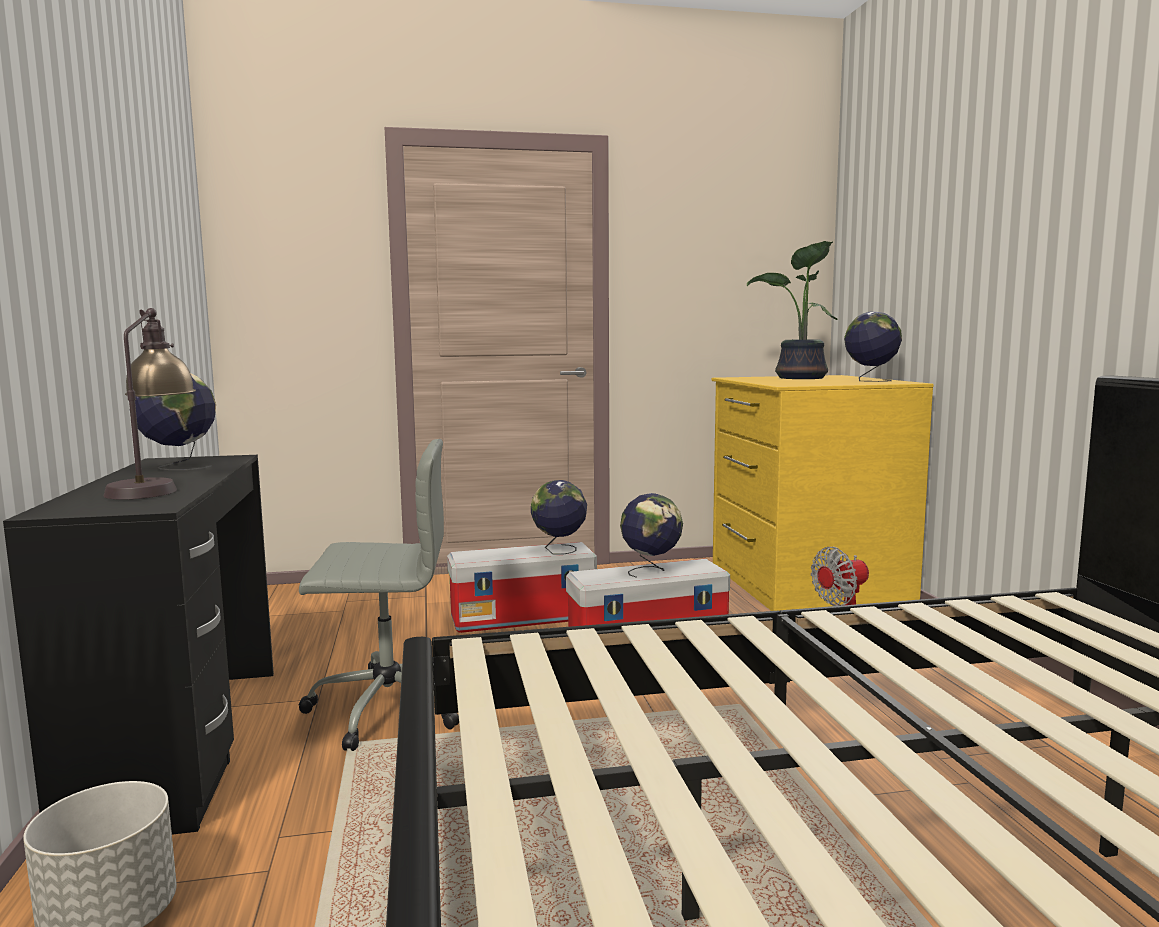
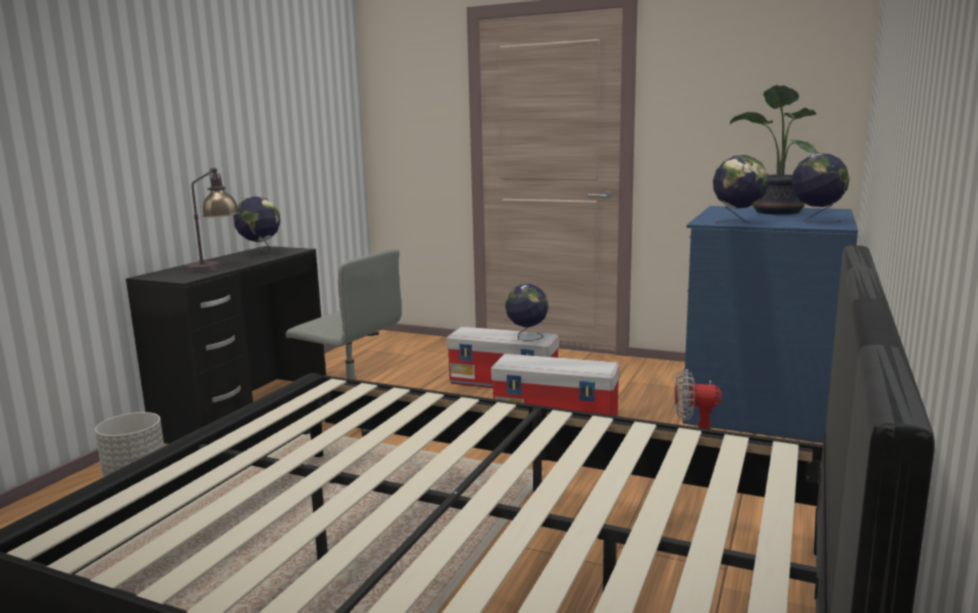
camera: 35 degrees right, 5 degrees up
(651, 571) = (557, 363): globe -> globe (738, 222)
(804, 586) = (758, 405): yellow dresser -> blue dresser

